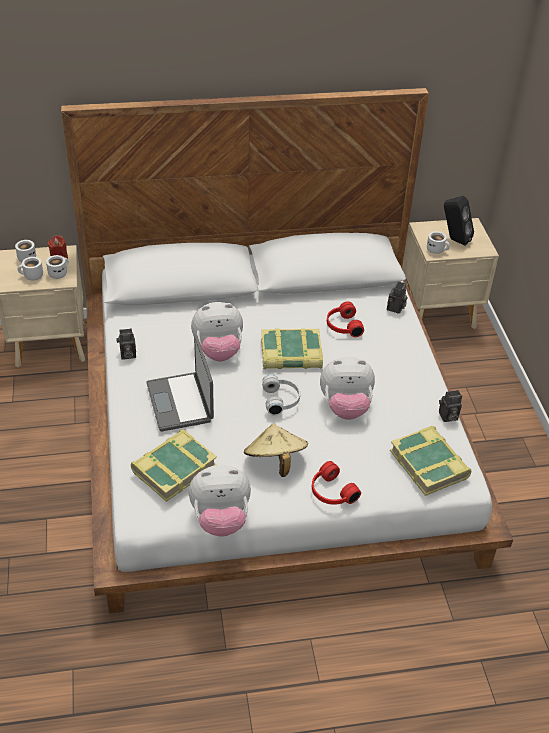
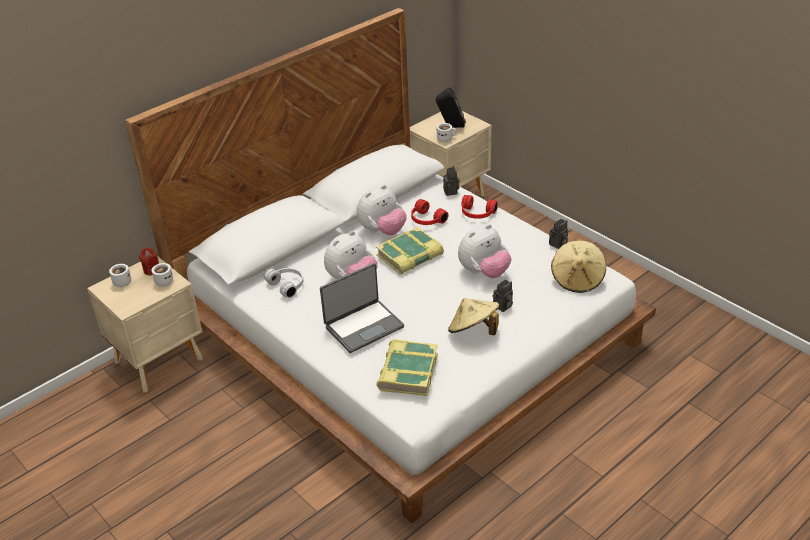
camera: 30 degrees left, 5 degrees down
(32, 276) = (142, 293): white mug -> none
(127, 355) = (282, 315): camera -> camera (502, 307)
(181, 402) = (363, 326): laptop -> laptop turned 75 degrees counterclockwise
(220, 519) = (475, 387): plush toy -> plush toy (382, 231)
(281, 400) = (435, 288): white headphones -> white headphones (287, 285)
(331, 492) = (532, 330): red headphones -> red headphones (477, 214)
(429, 464) = (577, 279): book -> beige hat

